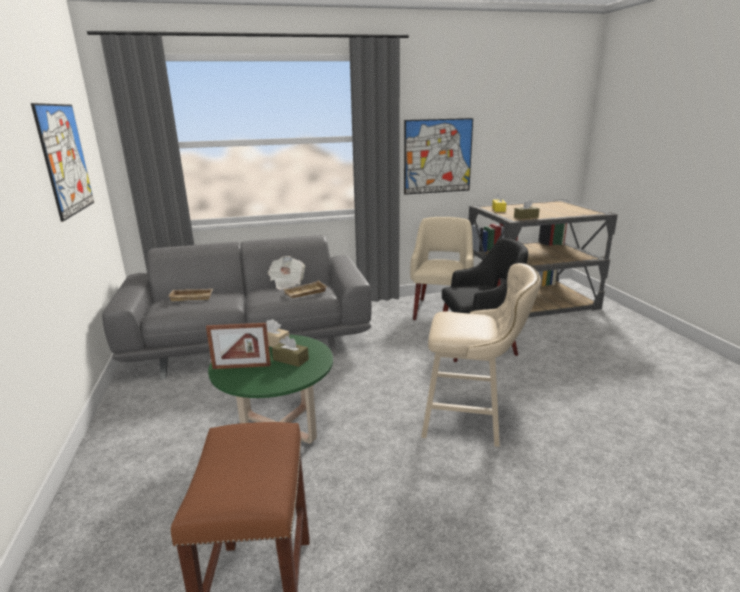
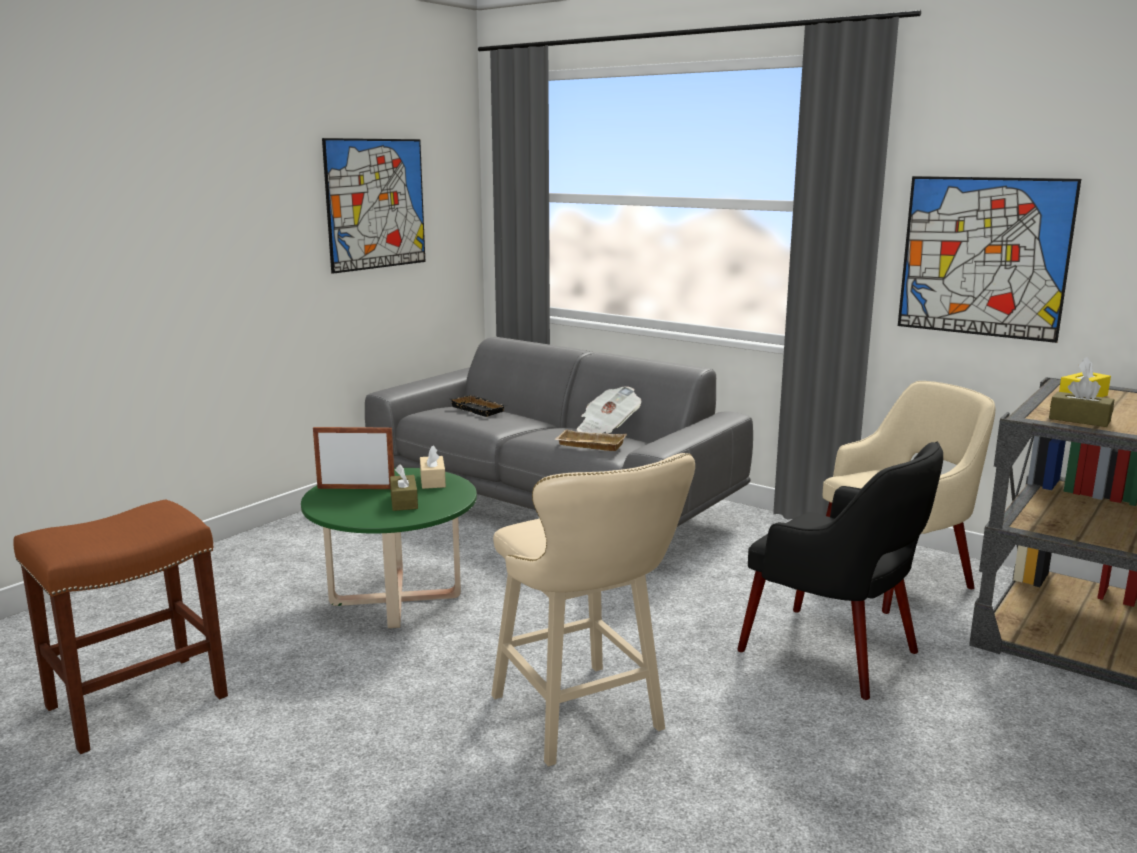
camera: 50 degrees right, 5 degrees down
(192, 297) = (480, 409): beige tray -> black tray
(241, 367) = (356, 488): picture frame -> picture frame turned 135 degrees clockwise

